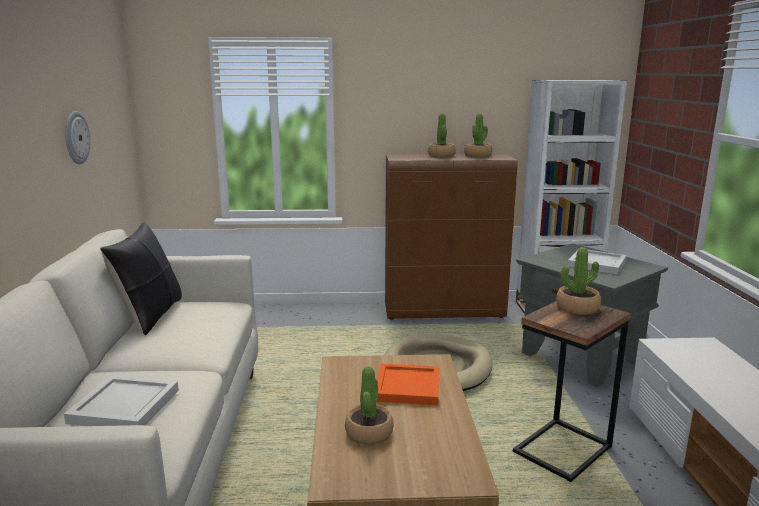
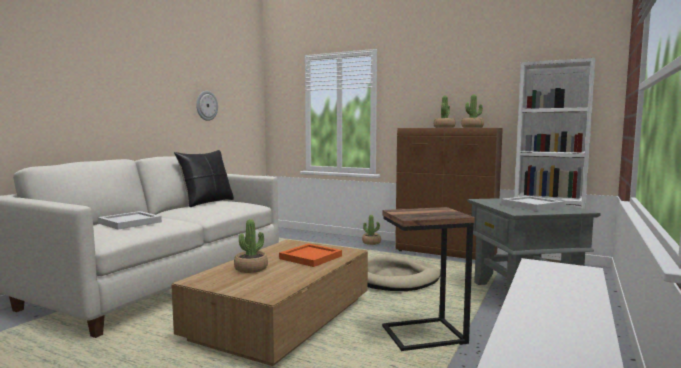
camera: 30 degrees right, 10 degrees down
(577, 308) = (435, 211): potted plant -> potted plant (371, 242)

